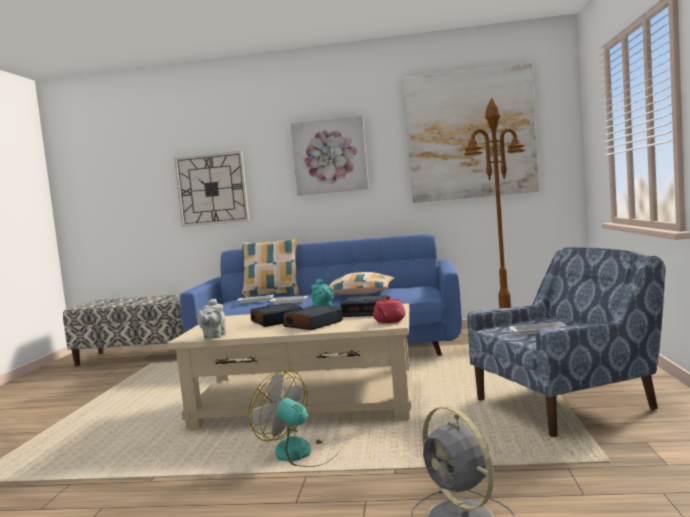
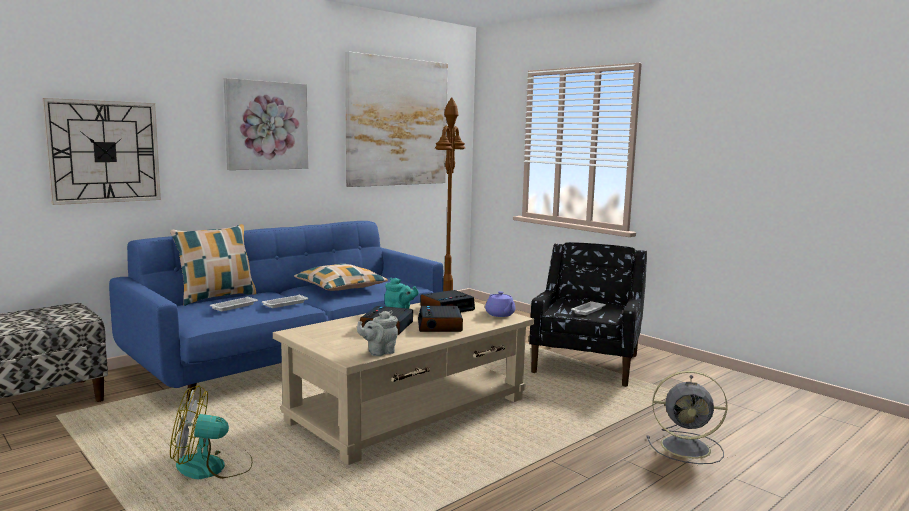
camera: 50 degrees left, 5 degrees up
(213, 336) = (379, 352): grey teapot -> grey teapot turned 90 degrees clockwise
(301, 454) = (509, 447): fan -> fan (213, 467)
(389, 321) = (500, 314): red teapot -> purple teapot
(566, 404) = (586, 363): blue armchair -> black armchair

